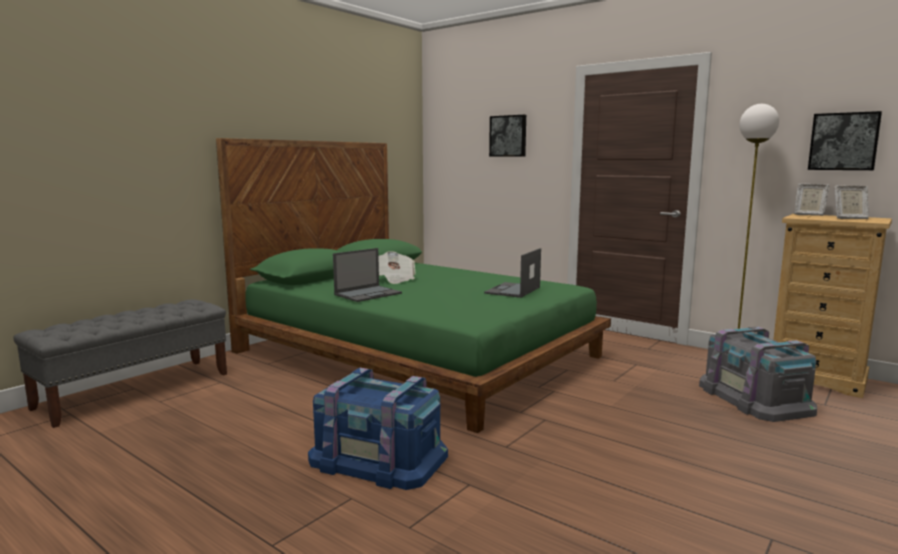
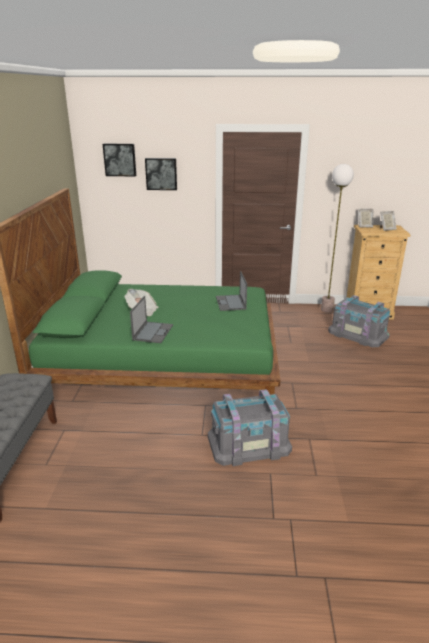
camera: 35 degrees left, 15 degrees up
(379, 458) = (248, 443): blue storage box -> grey storage box
(844, 141) = (379, 184): picture -> picture (120, 159)

